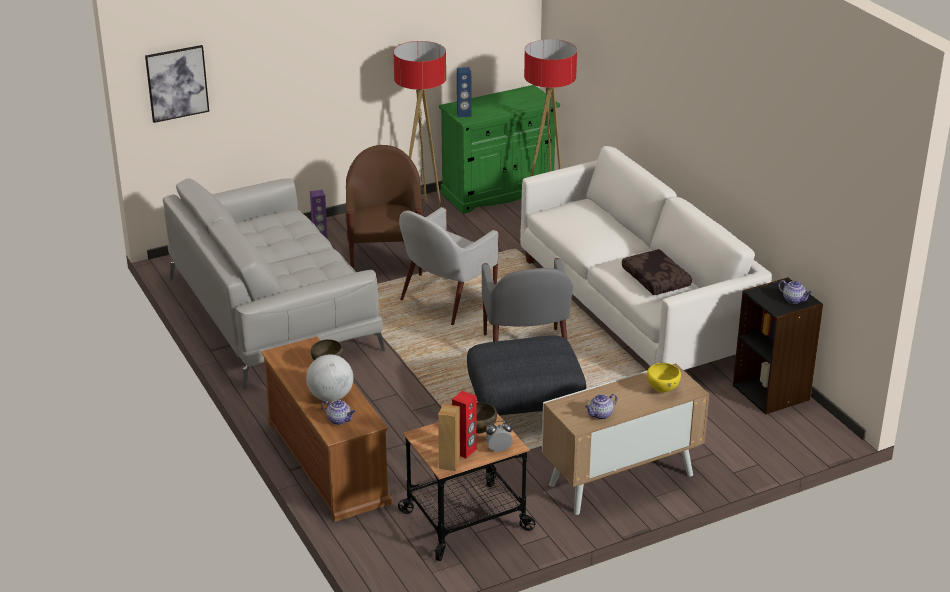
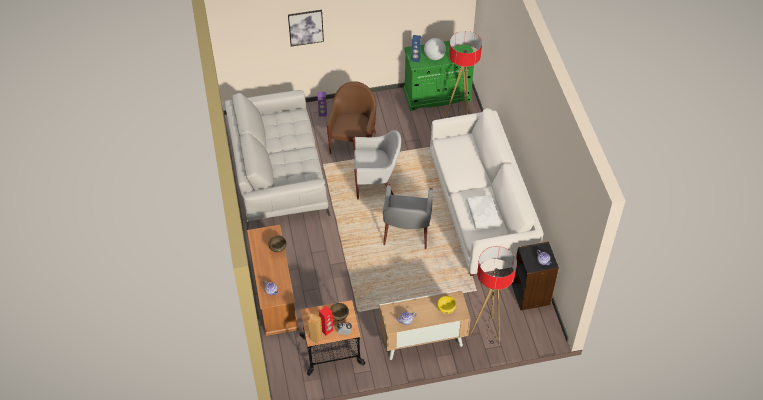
camera: 15 degrees right, 20 degrees up
(177, 83) = (240, 34): picture -> picture (305, 27)
(330, 397) = (272, 273): globe -> globe (434, 57)
(423, 215) = (386, 107): floor lamp -> floor lamp (487, 332)
(446, 301) = (376, 182): white armchair -> white armchair turned 150 degrees counterclockwise
(524, 410) = (389, 278): grey ottoman -> none
(657, 279) = (483, 214): brown pillow -> white pillow

